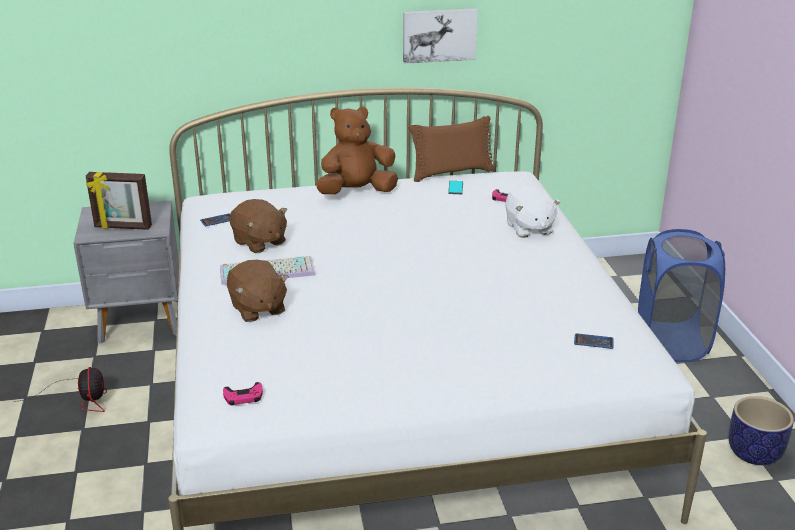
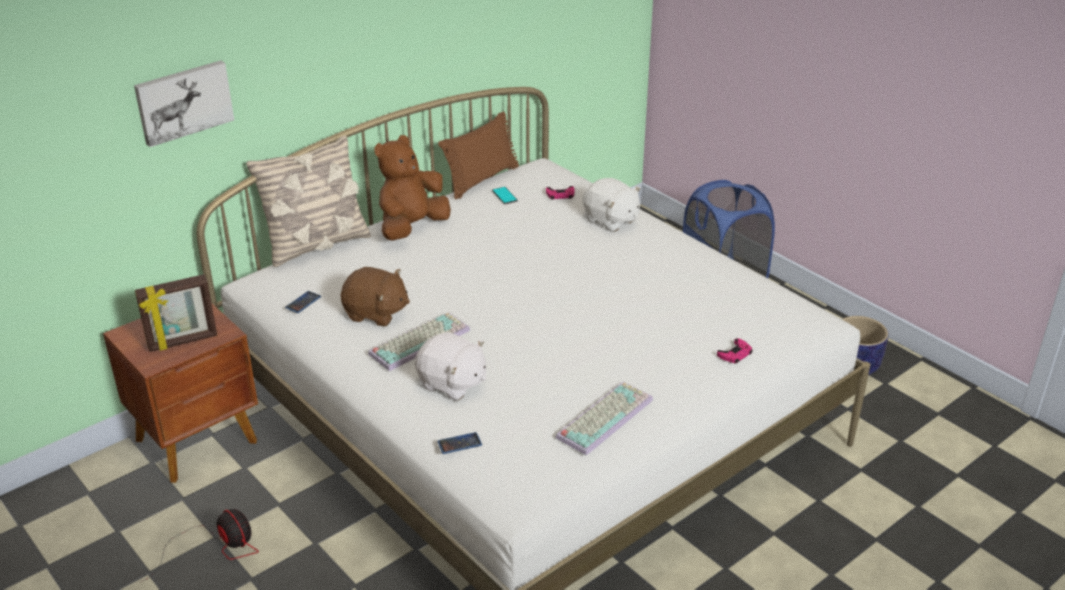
camera: 30 degrees left, 5 degrees up
(142, 321) = (199, 441): grey nightstand -> brown nightstand
(243, 397) = (534, 474): pink game controller -> pink game controller (735, 354)
(257, 309) = (452, 384): brown plush toy -> white plush toy
(273, 186) = (317, 246): none -> beige pillow
(349, 374) = (604, 417): none -> keyboard
(439, 35) = (449, 38): picture -> picture (183, 101)
(593, 341) = (765, 314): phone -> phone (459, 444)

